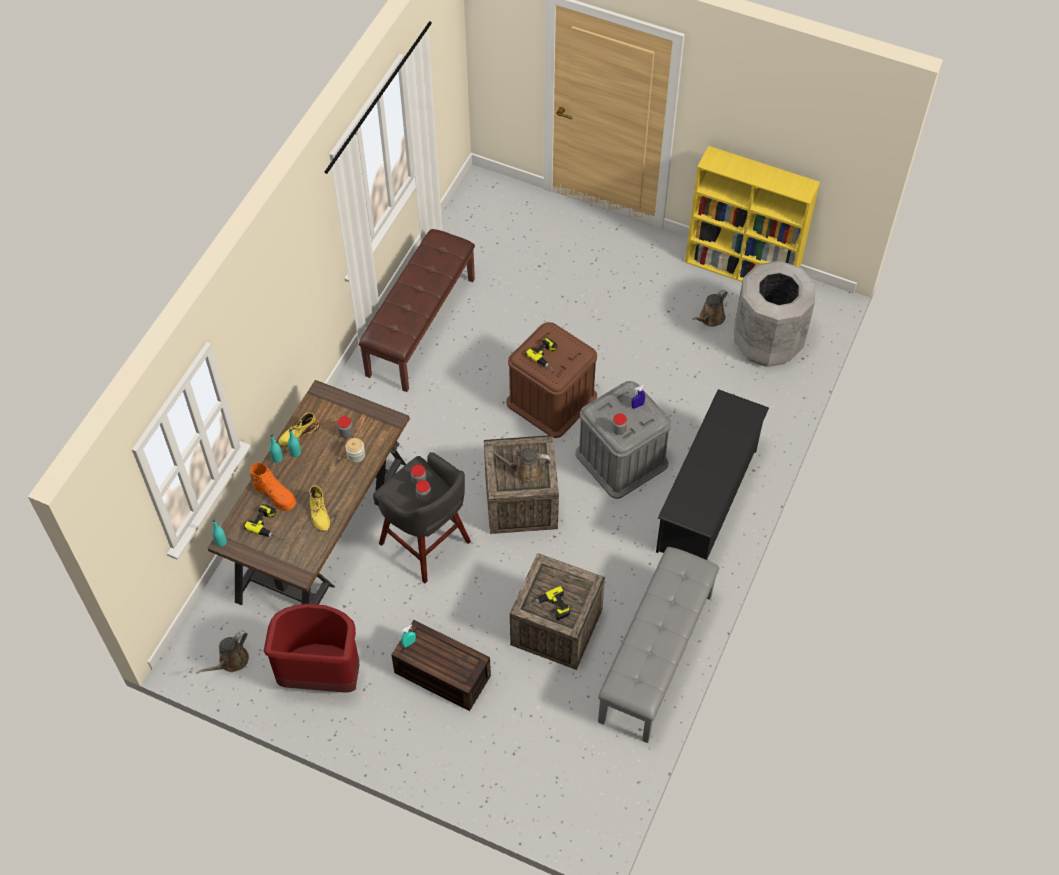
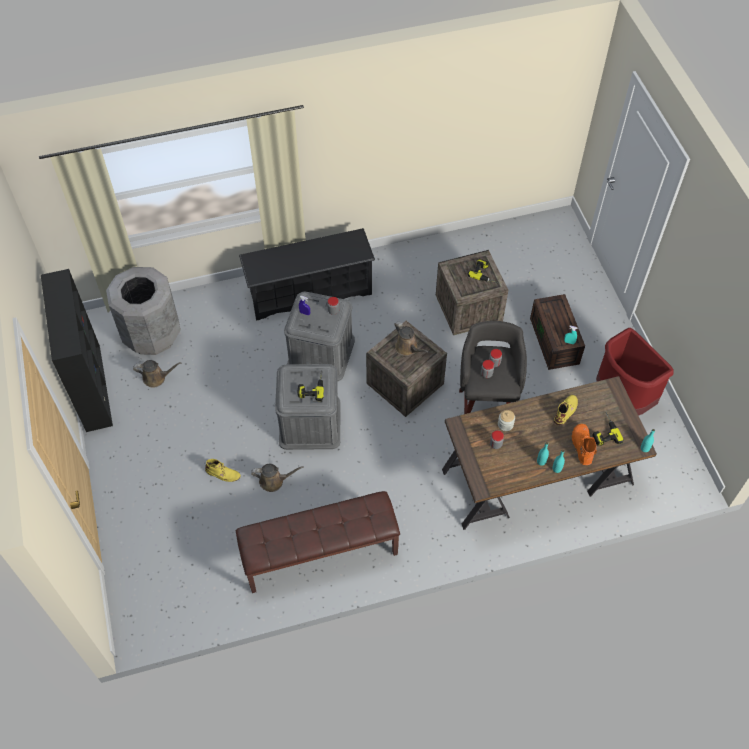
camera: 130 degrees left, 0 degrees up
(231, 661) = (667, 452): brown watering can -> brown watering can (274, 481)
(298, 434) = (526, 472): yellow boot -> yellow boot (223, 473)
(551, 399) = (310, 422): brown storage box -> grey storage box
(657, 658) = (438, 253): grey bench -> none
(742, 270) = (92, 387): yellow bookcase -> black bookcase

